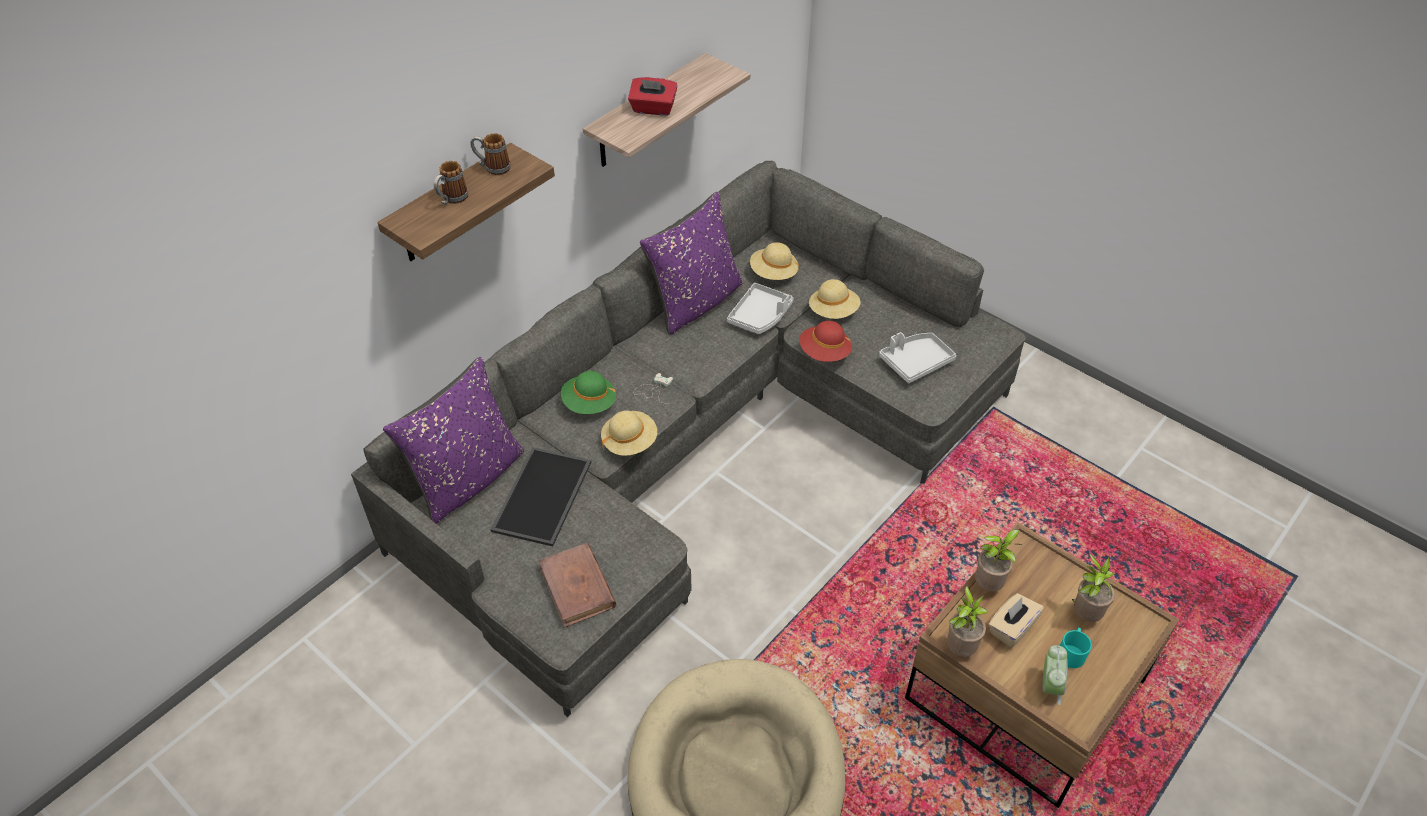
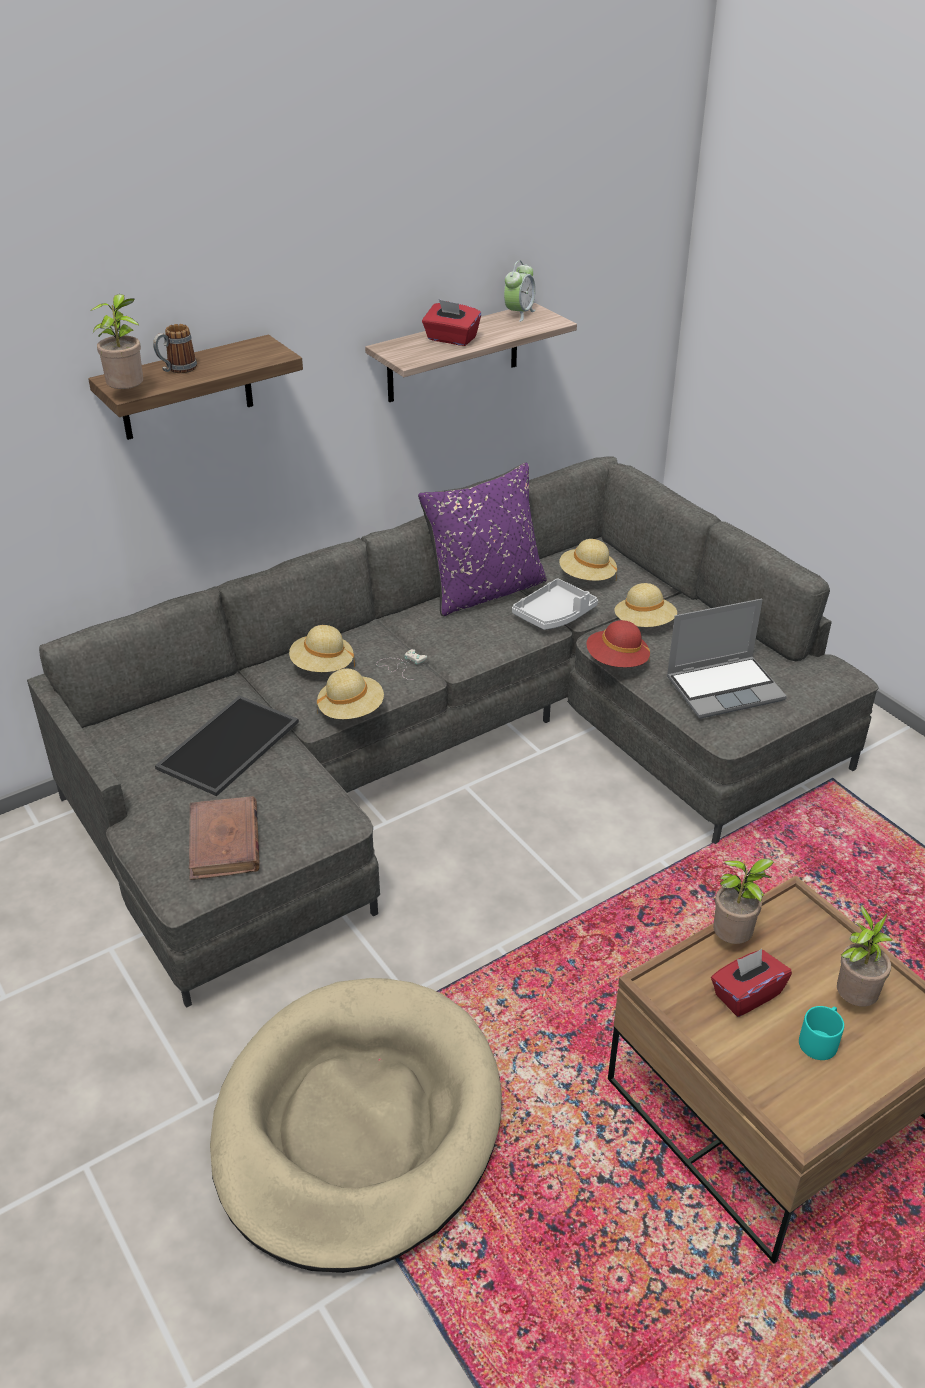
camera: 15 degrees right, 10 degrees down
(468, 479) = (156, 715): purple pillow -> none
(492, 167) = (236, 350): mug -> none
(589, 404) = (322, 666): green hat -> beige hat
(915, 362) = (725, 688): grey tray -> laptop
(959, 648) = (668, 1003): potted plant -> potted plant (129, 395)
(1011, 628) = (746, 994): beige tissue box -> red tissue box
(1049, 686) = (775, 1073): alarm clock -> alarm clock (519, 314)

